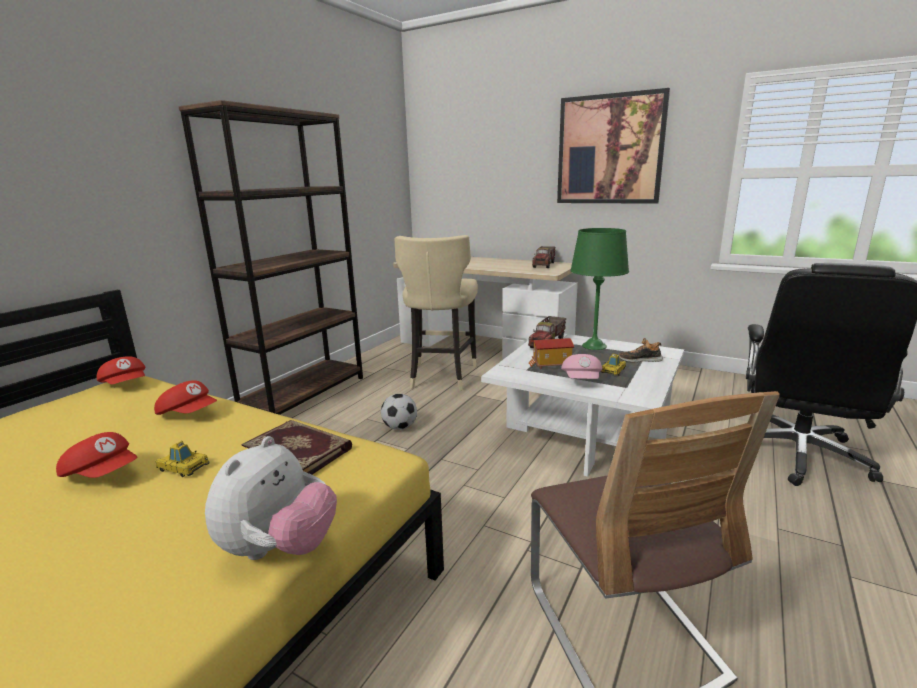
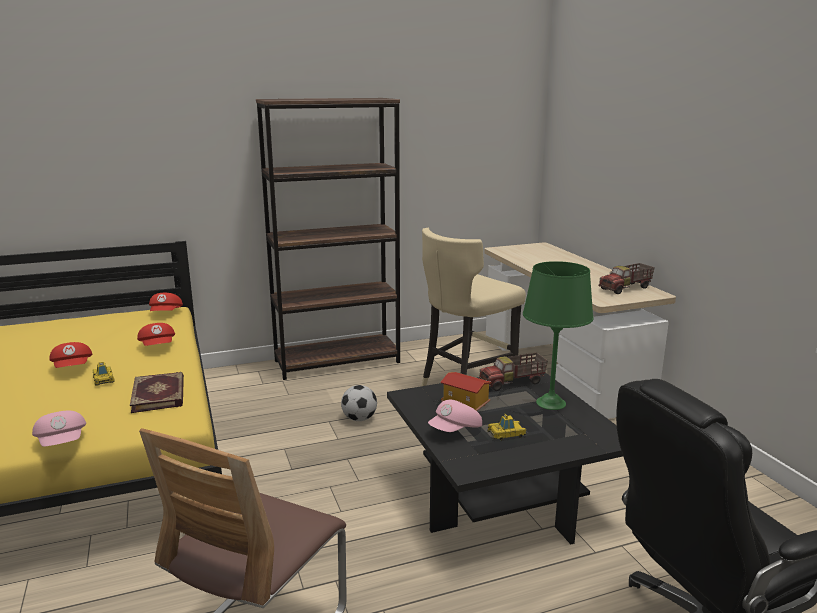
camera: 40 degrees right, 0 degrees up
(279, 549) = (63, 442): plush toy -> pink cap
(583, 432) = (501, 496): white coffee table -> black coffee table
(609, 150) = (723, 152): picture -> none
(639, 360) = (560, 435): shoe -> none

